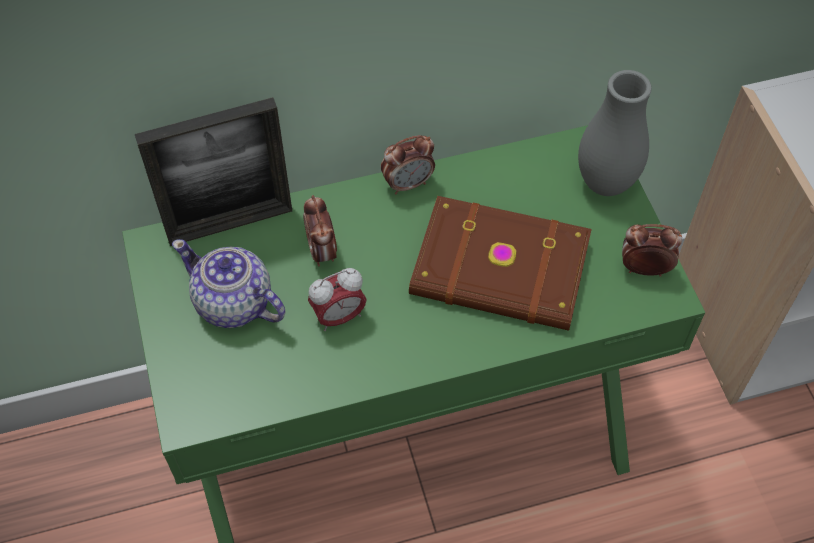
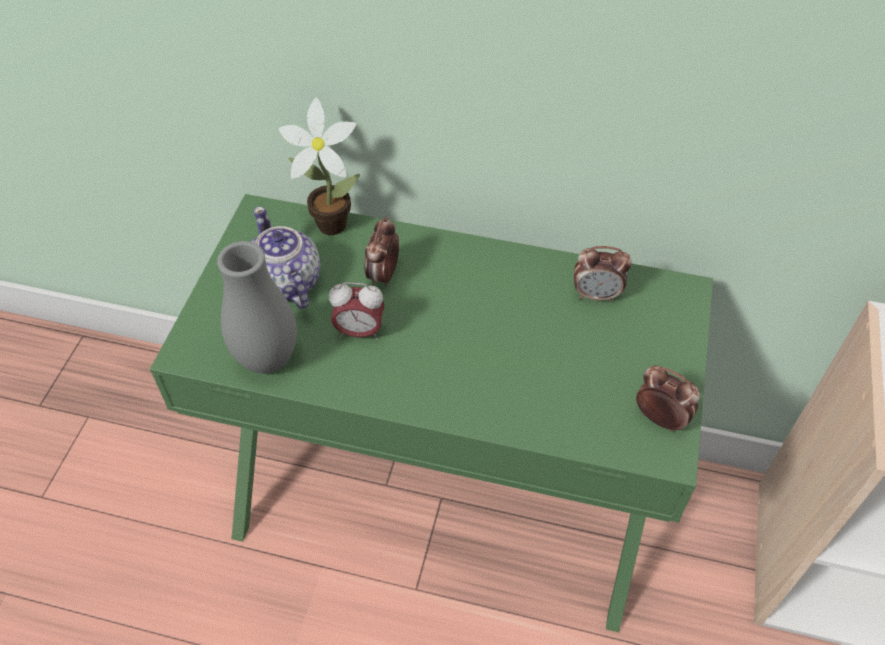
camera: 30 degrees right, 5 degrees down
(230, 223) = (328, 222): picture frame -> potted plant
(408, 184) = (493, 254): alarm clock -> alarm clock (596, 295)
(500, 271) = (523, 359): brown book -> none
(605, 183) = (673, 329): grey vase -> grey vase (267, 359)

